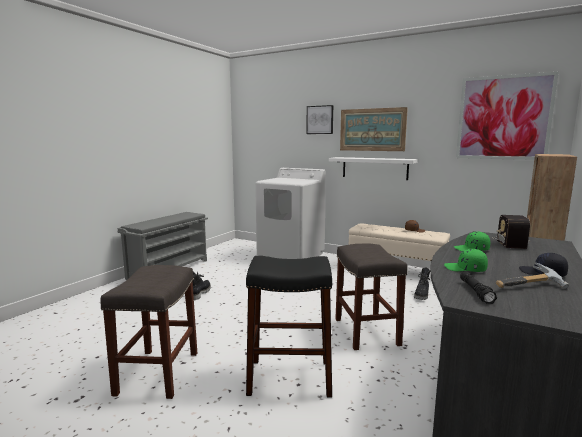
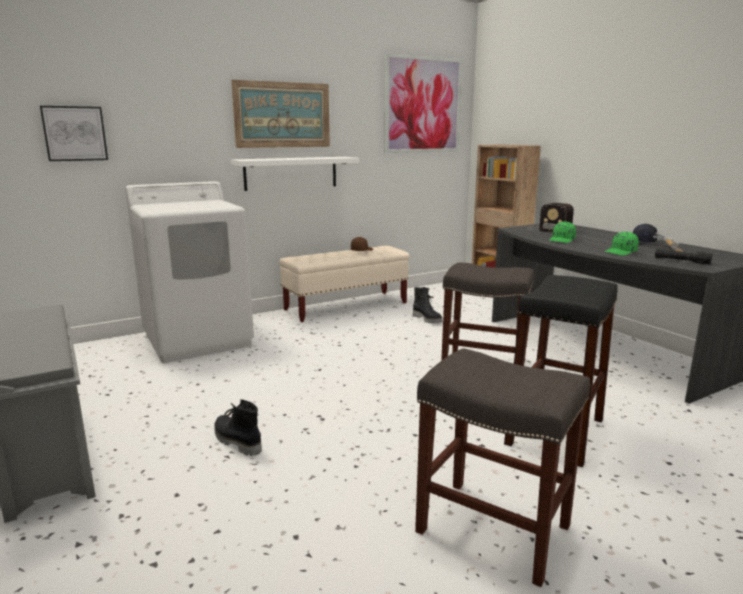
camera: 60 degrees left, 5 degrees up
(320, 120) = (192, 94): picture -> picture (75, 133)

